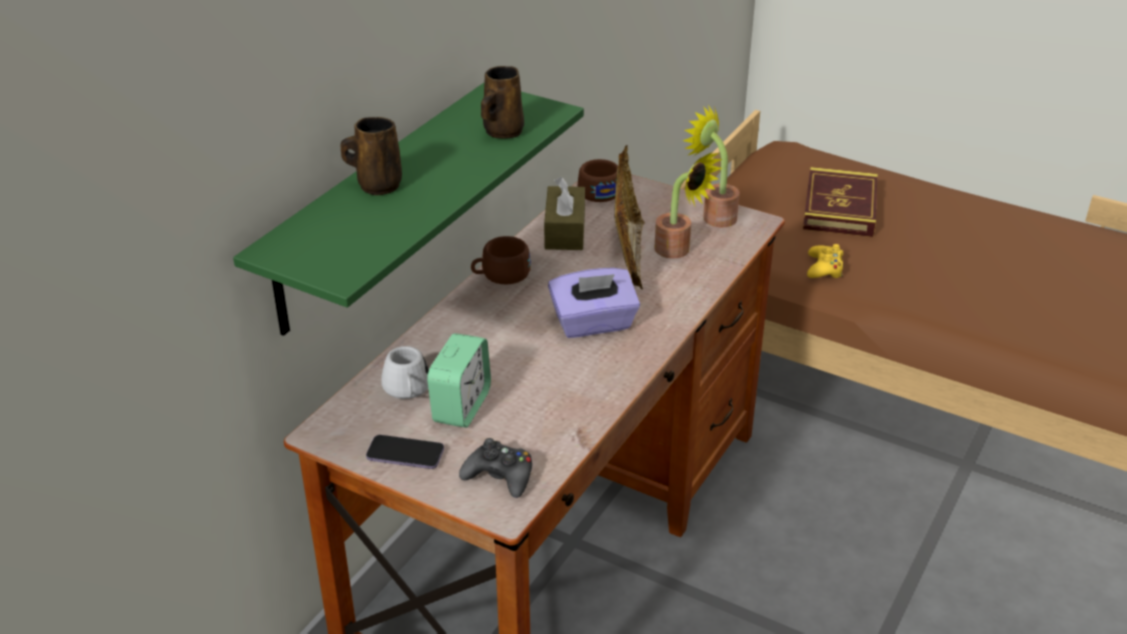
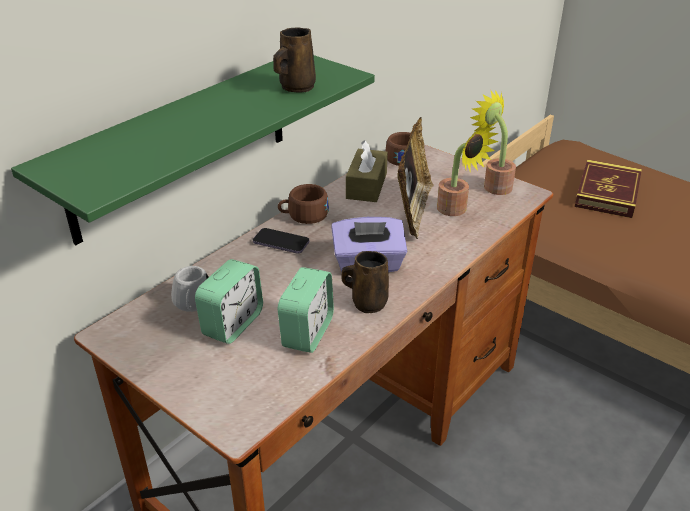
camera: 10 degrees right, 0 degrees up
(377, 185) = (168, 120): brown mug -> brown mug (367, 303)
(405, 454) = (169, 362): phone -> phone (281, 242)
(500, 476) = (244, 393): black game controller -> none
(548, 406) = (307, 333): none -> alarm clock
(824, 268) = (587, 239): yellow game controller -> none

